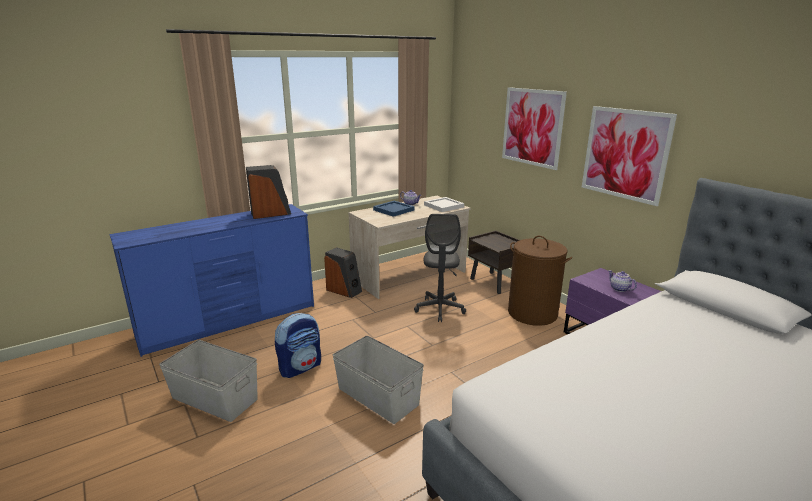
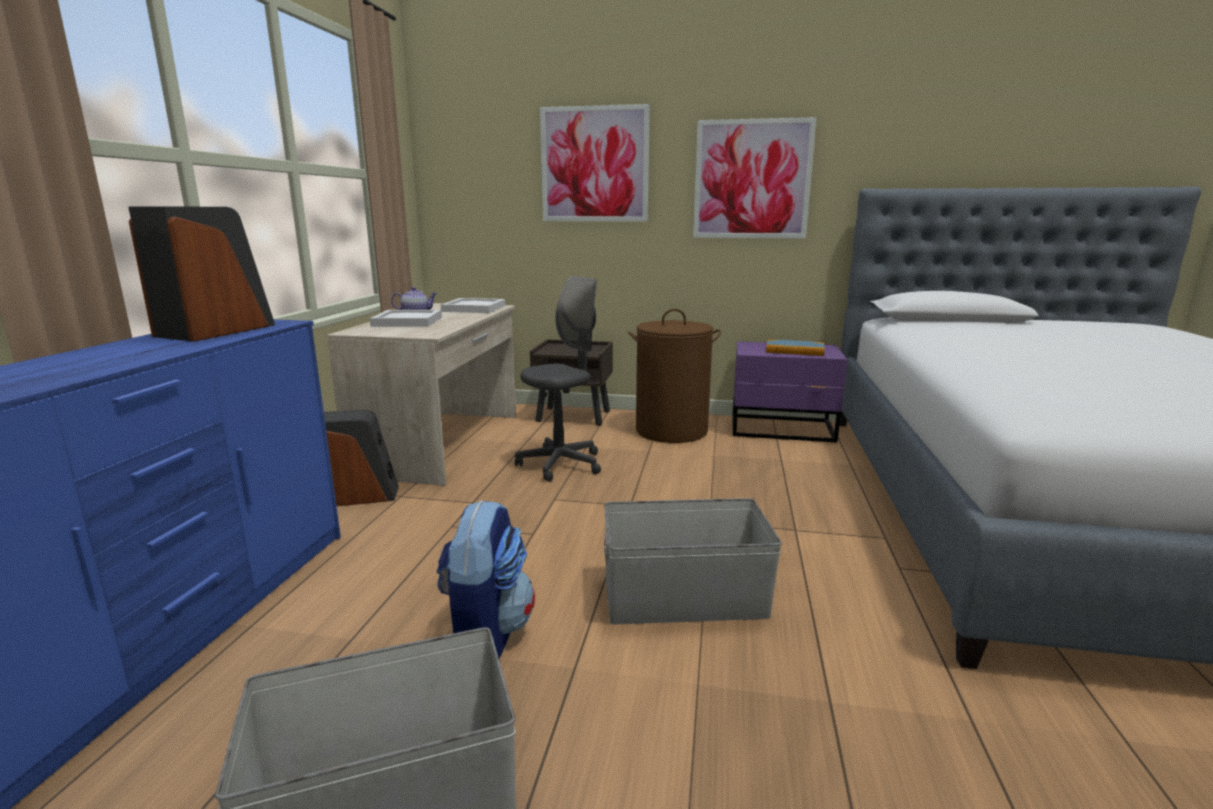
camera: 45 degrees left, 5 degrees down
(393, 210) = (407, 321): blue tray -> white tray
(440, 309) = (561, 464): grey office chair -> grey office chair turned 90 degrees counterclockwise
(619, 289) = (794, 351): teapot -> book

